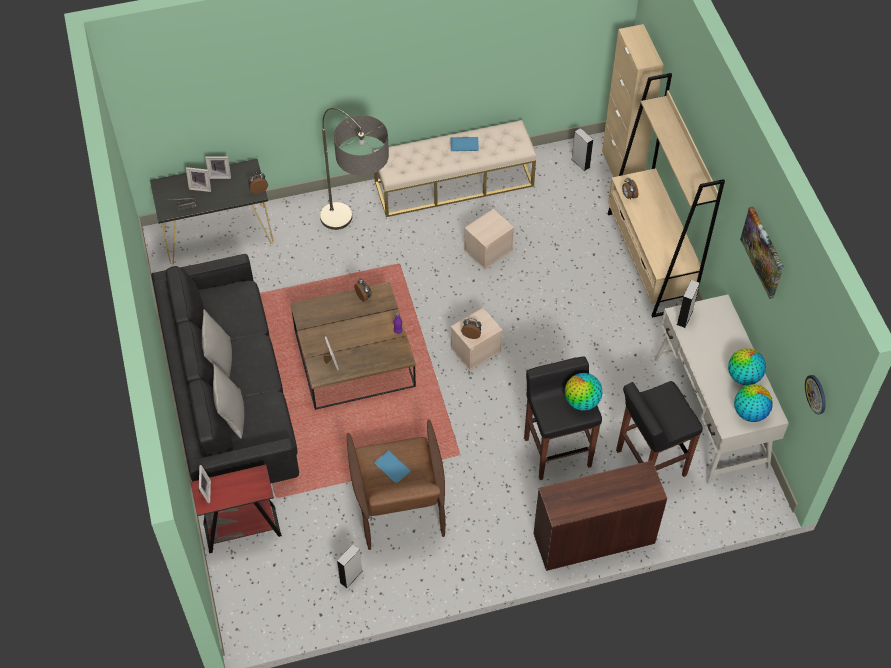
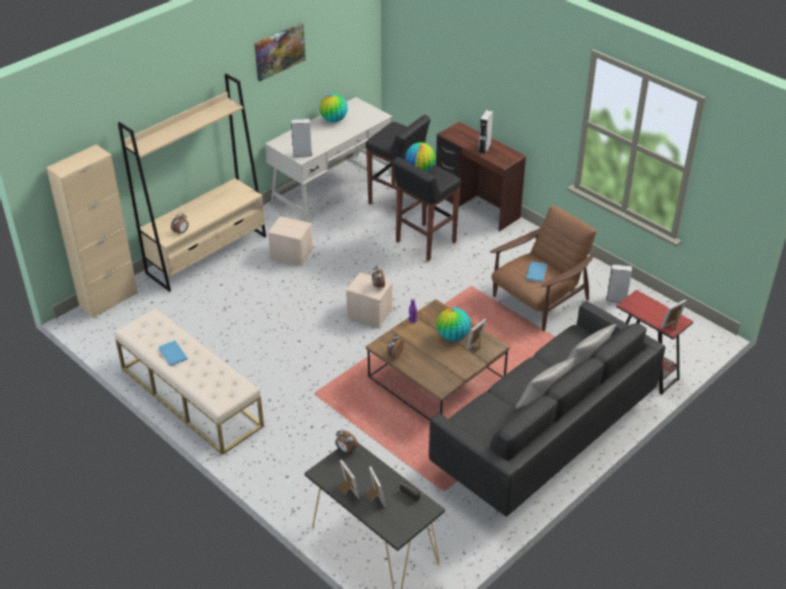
camera: 120 degrees left, 15 degrees down
(358, 242) = (308, 432): floor lamp -> none
(488, 249) = (258, 345): beige storage box -> beige storage box (291, 254)
(580, 163) = (115, 326): grey speaker -> grey speaker (484, 148)
(749, 412) = (361, 111): globe -> globe (453, 337)
(816, 394) = (364, 36): wall clock -> none

